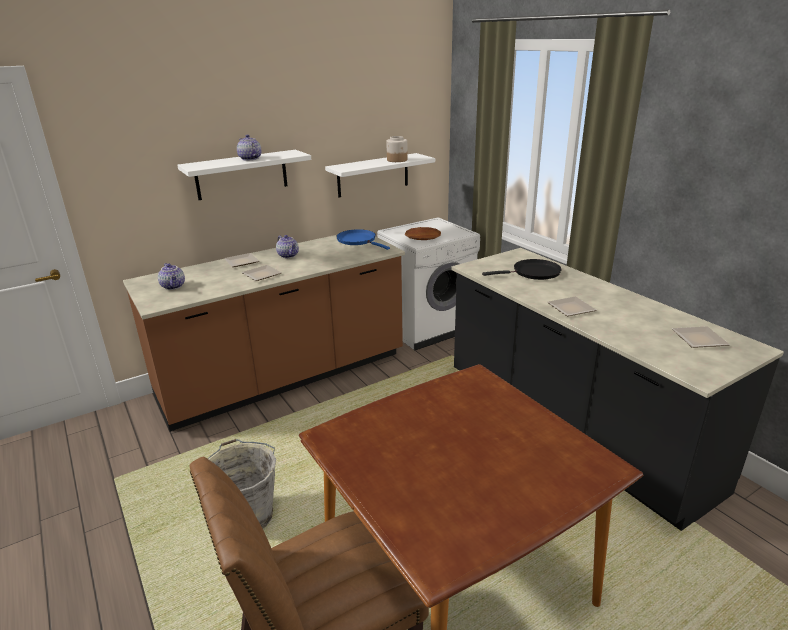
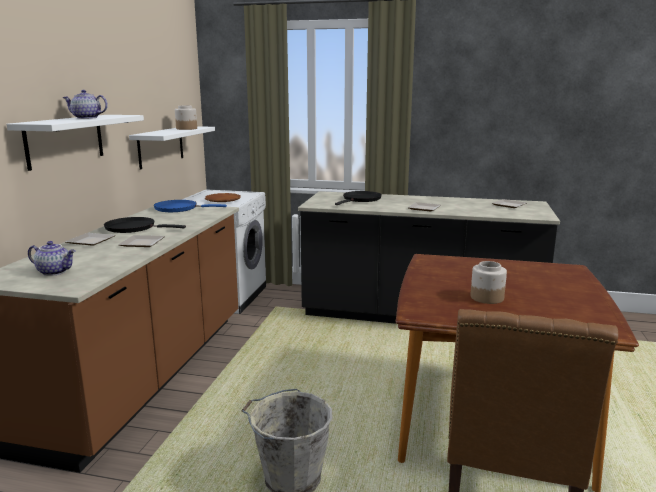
camera: 45 degrees left, 10 degrees down
(288, 255) = (134, 228): teapot -> black frying pan
(418, 453) = (486, 298): none -> jar

